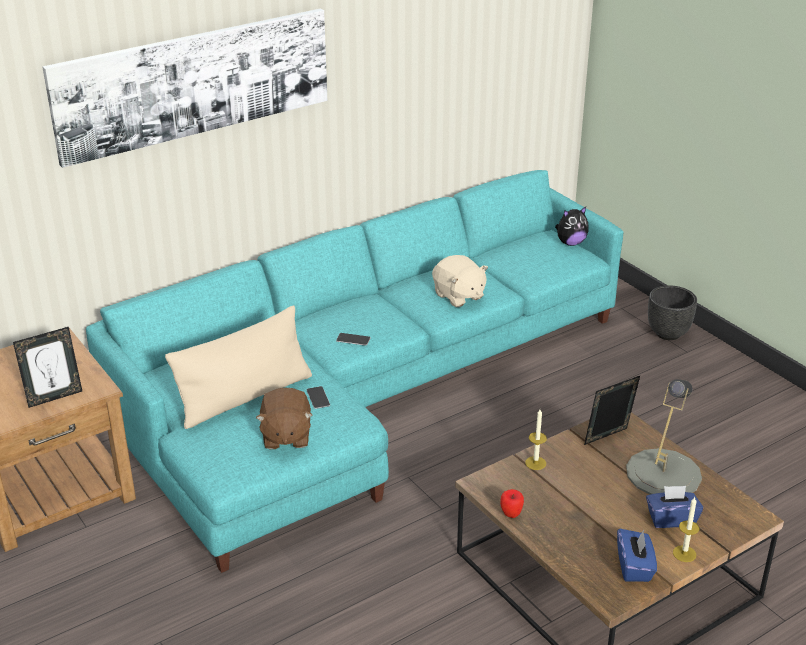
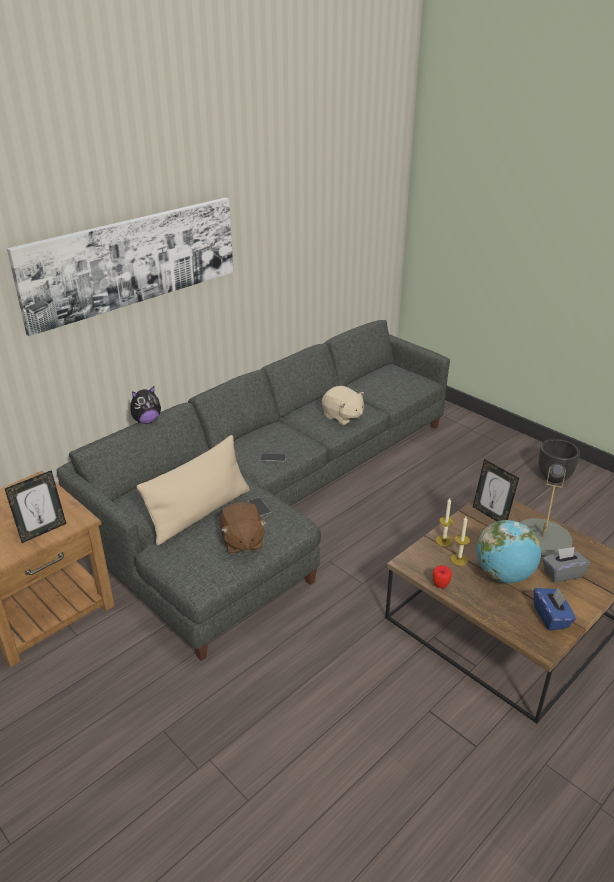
camera: 10 degrees left, 0 degrees up
(360, 393) = (273, 499): turquoise sofa -> grey sofa
(570, 243) = (409, 371): plush toy -> plush toy (146, 421)
(595, 512) = (504, 575): none -> globe
(608, 439) = (491, 515): picture frame -> picture frame turned 90 degrees counterclockwise
(668, 334) = (483, 431): black planter -> black planter (554, 477)
(671, 519) = (562, 573): blue tissue box -> grey tissue box
(684, 553) = (584, 601): candle -> candle (459, 559)

